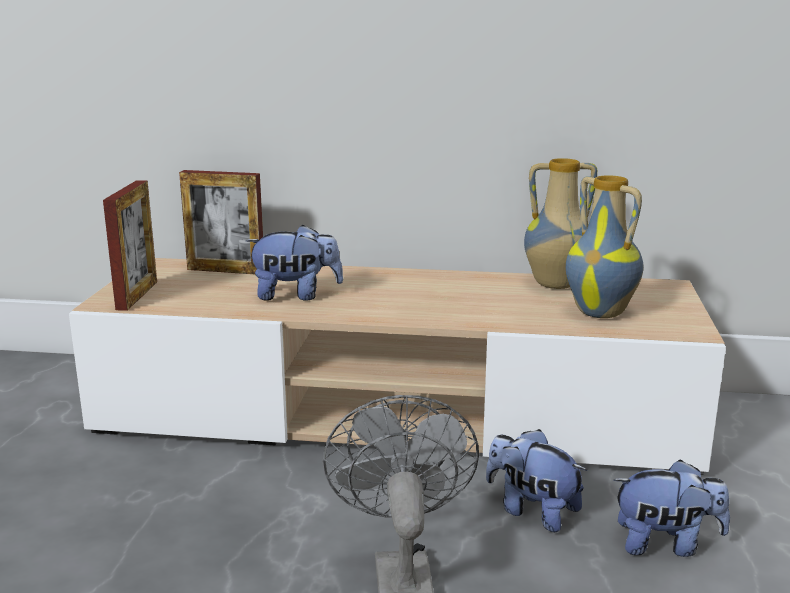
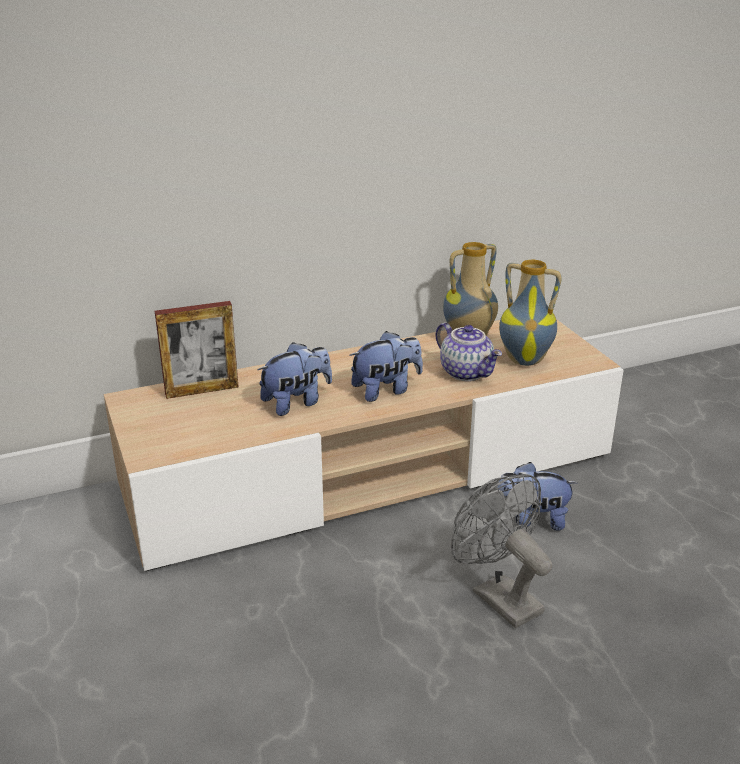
camera: 30 degrees left, 10 degrees up
(137, 295) = (164, 440): picture frame -> none
(513, 309) = (467, 372): none -> teapot
(666, 544) = (624, 514): plush toy -> plush toy (386, 390)

